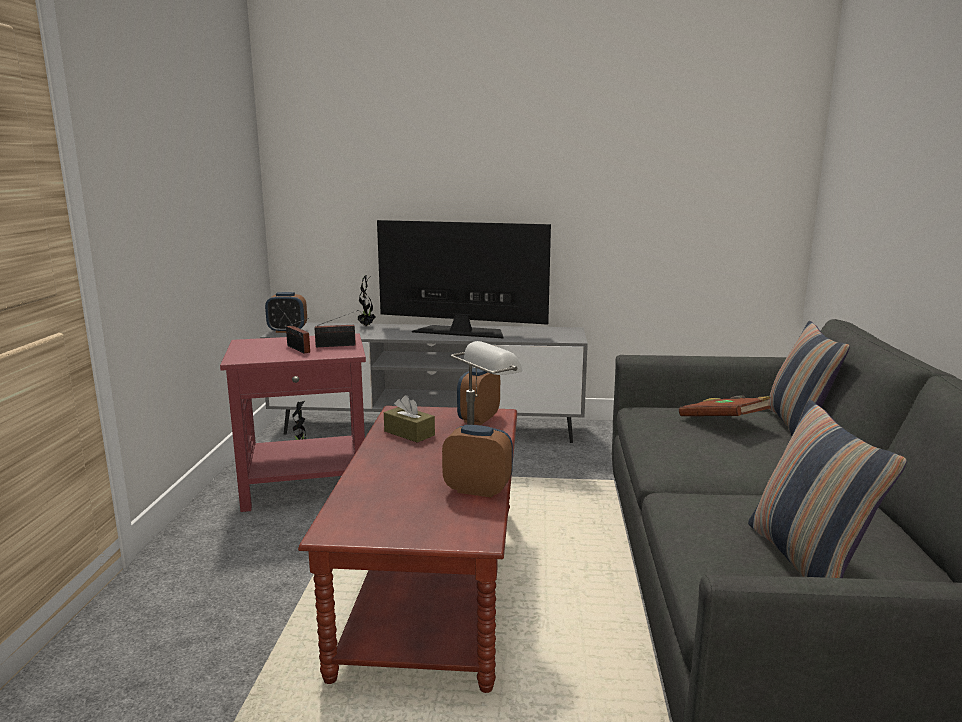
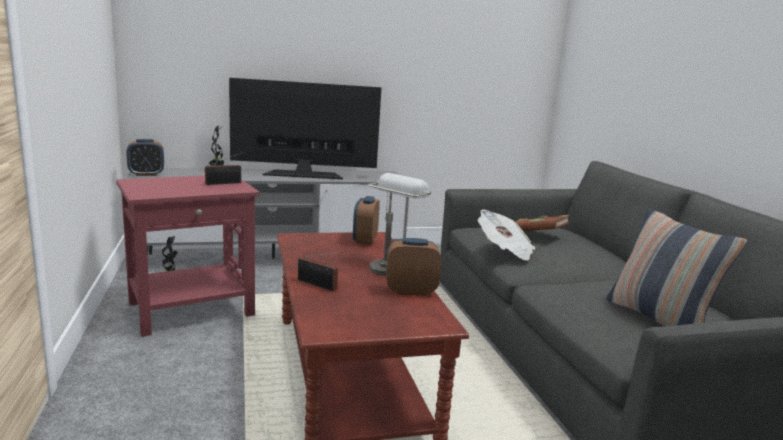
camera: 20 degrees left, 0 degrees up
(299, 349) = (192, 186): radio -> radio (318, 285)
(409, 433) = (318, 253): brown tissue box -> none
(660, 442) = (505, 250): none -> newspaper
(796, 425) = (581, 235): pillow -> none

